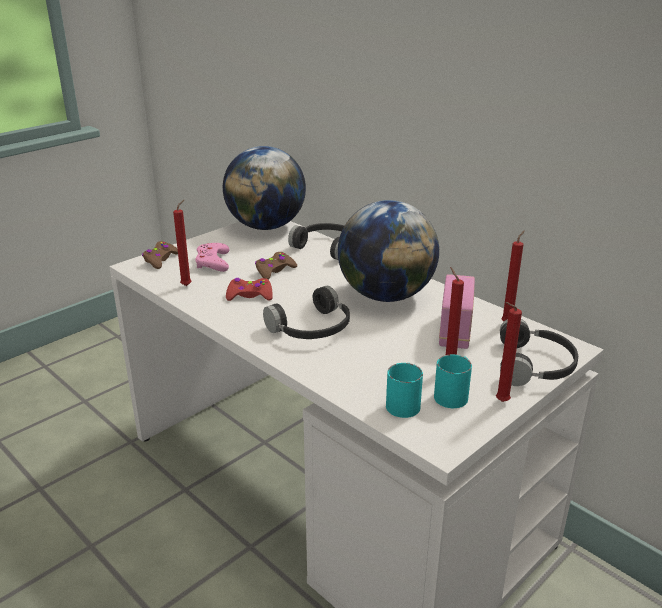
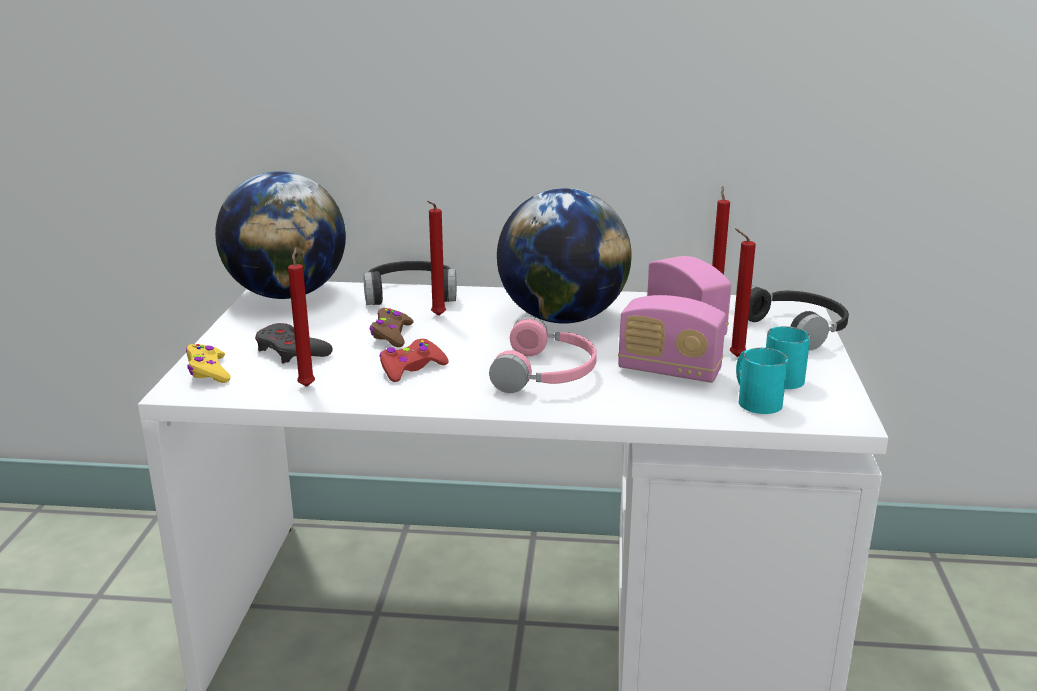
camera: 40 degrees left, 5 degrees down
(160, 260) = (208, 371): brown game controller -> yellow game controller
(213, 262) = (291, 351): pink game controller -> grey game controller
(313, 329) = (547, 373): black headphones -> pink headphones
(386, 358) = (669, 371): none -> radio
(500, 402) = (824, 366): red candle -> red candle (437, 316)

